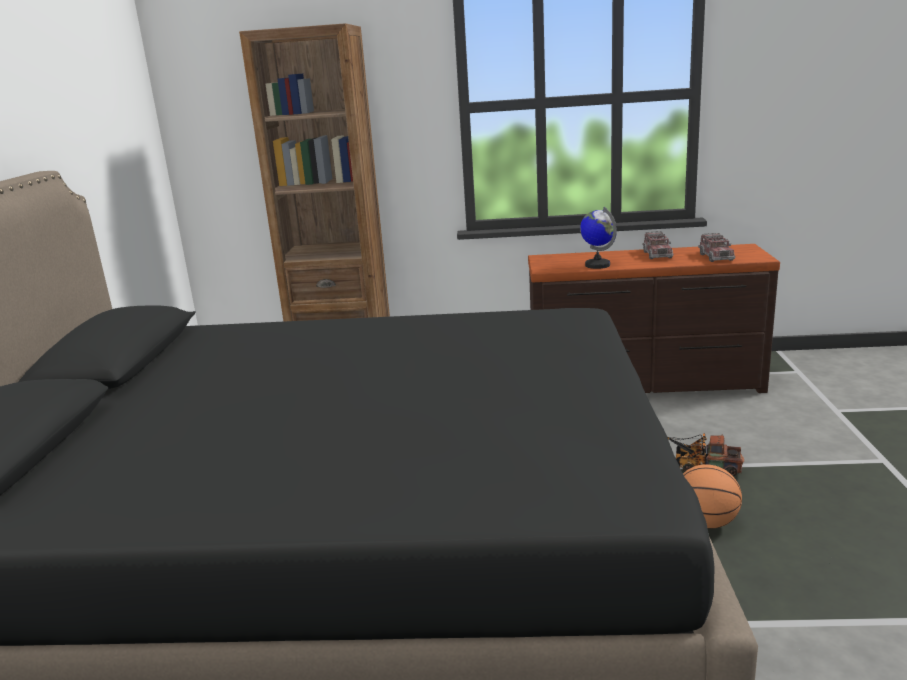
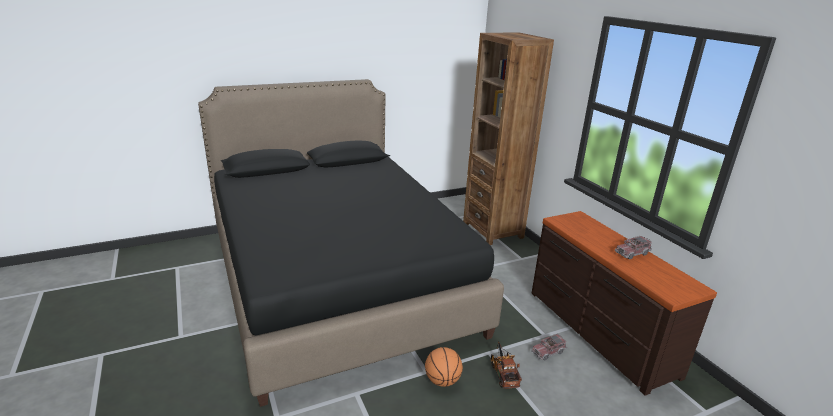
camera: 60 degrees right, 5 degrees up
(597, 265) = (582, 235): globe -> none
(716, 257) = (653, 276): toy truck -> toy truck (548, 352)

